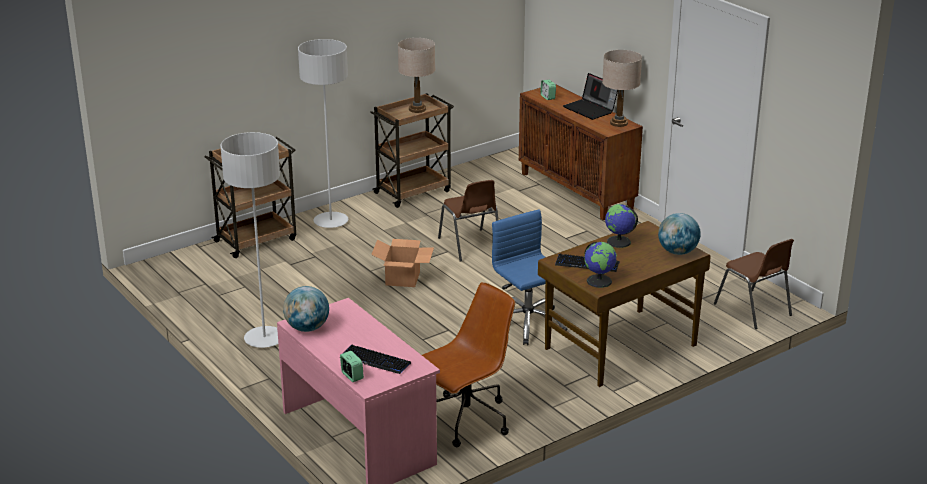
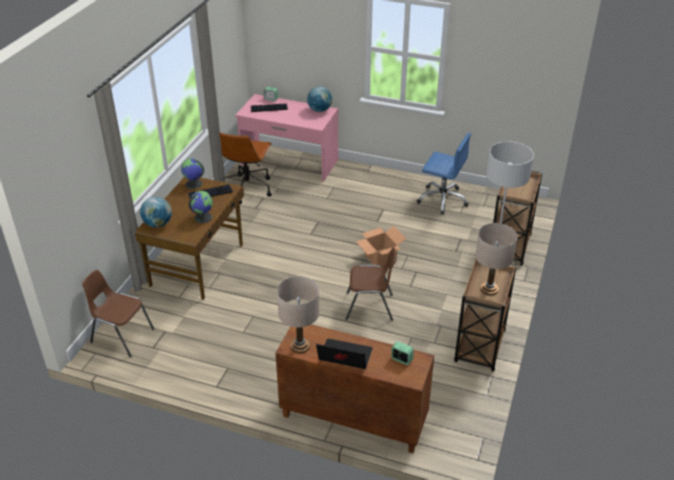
camera: 145 degrees right, 10 degrees up
(264, 339) = (400, 188): grey floor lamp -> none
(470, 246) = (370, 307): brown chair -> brown chair turned 150 degrees clockwise
(527, 324) = (268, 257): blue office chair -> blue office chair (442, 199)

